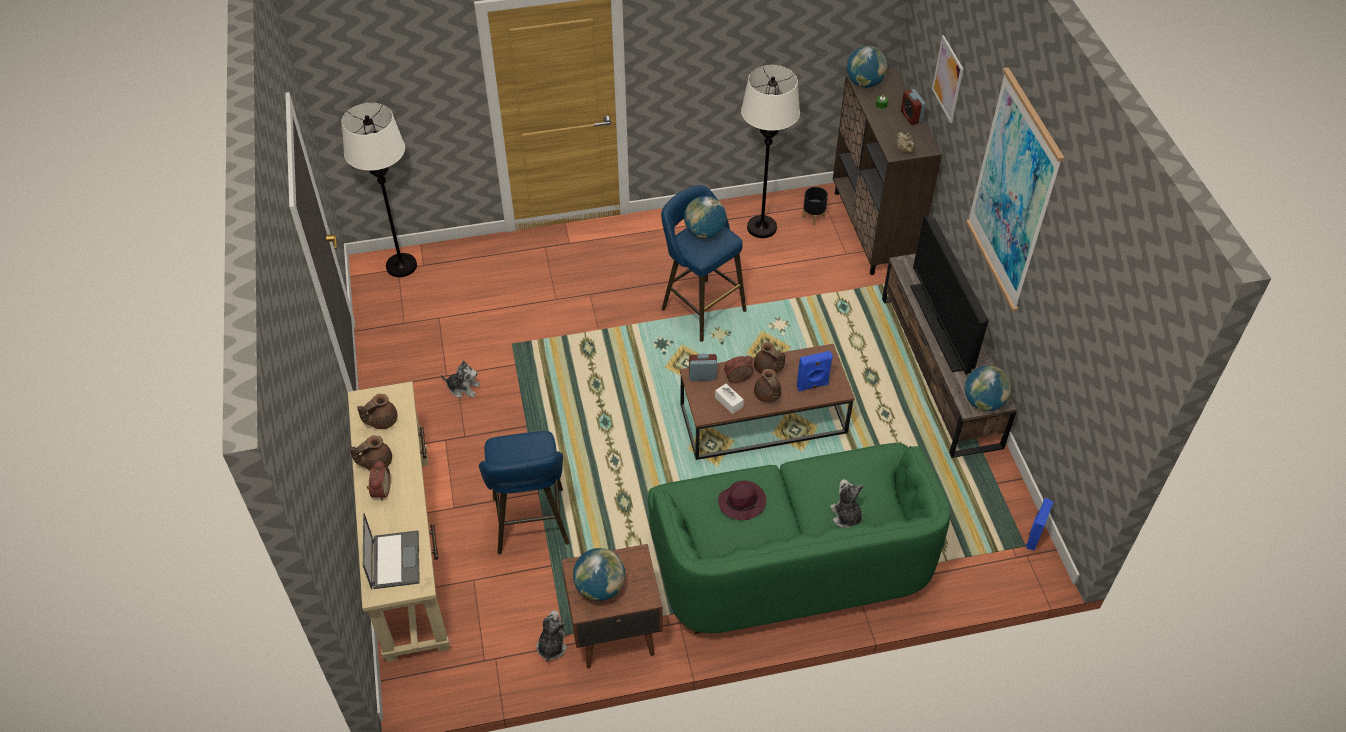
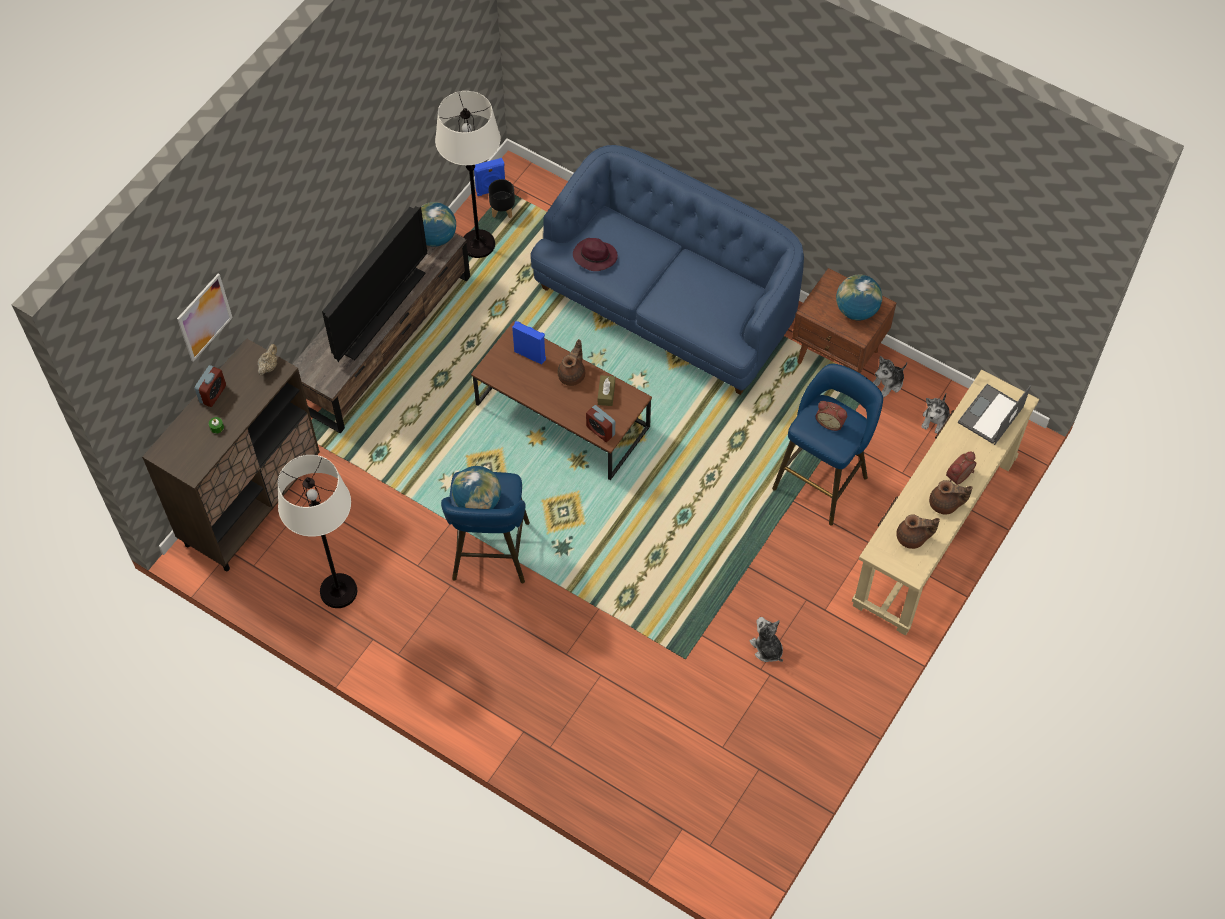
camera: 135 degrees left, 10 degrees up
(401, 266) = (703, 847): white floor lamp -> white floor lamp (478, 245)
(729, 402) = (606, 393): white tissue box -> brown tissue box
(738, 379) = (577, 405): alarm clock -> alarm clock (830, 422)
(742, 502) = (694, 298): purple hat -> purple hat (594, 256)
(768, 368) = (545, 395): brown teapot -> none
(791, 562) = (668, 304): green sofa -> blue sofa
(813, 217) = (282, 561): black planter -> black planter (503, 210)
(846, 516) = (637, 236): plush toy -> plush toy (936, 419)
(864, 83) = (193, 464): globe -> none
(1013, 192) = (324, 183): picture -> none

